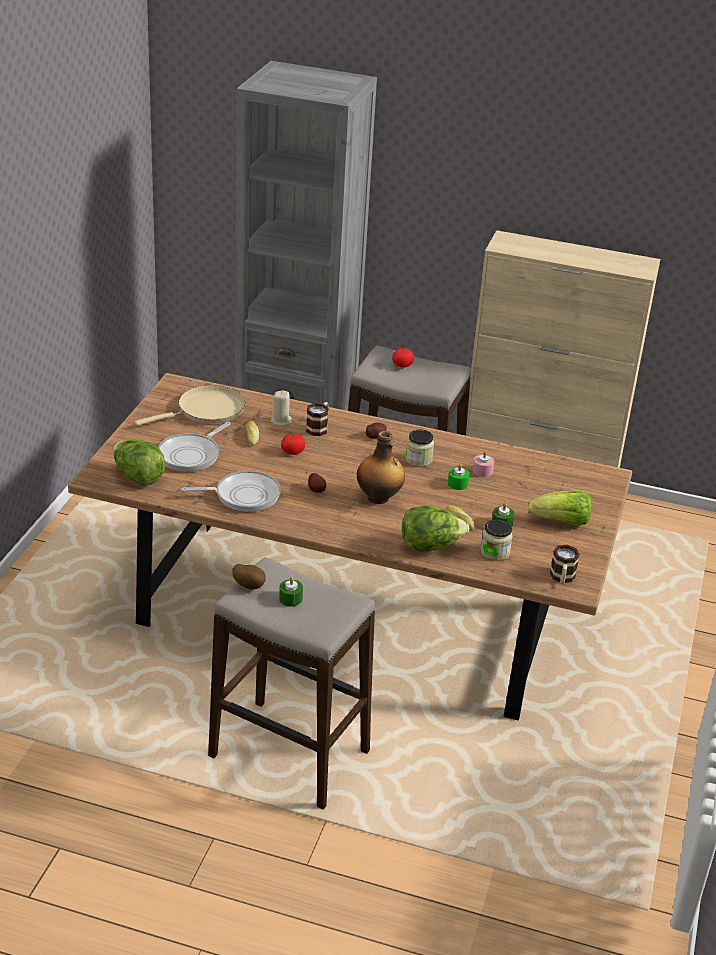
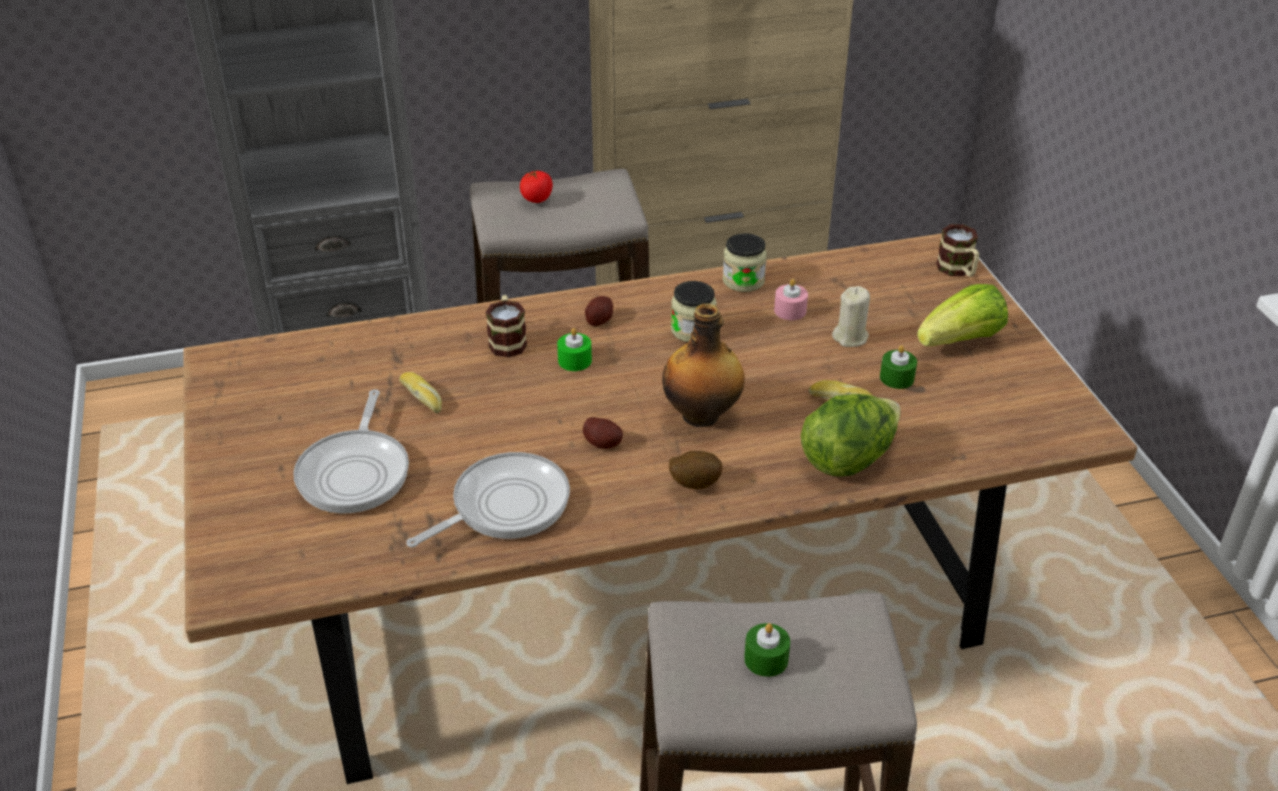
camera: 30 degrees left, 5 degrees up
(138, 477) = (302, 555): lettuce -> none
(206, 410) = (309, 384): beige frying pan -> none
(249, 586) = (686, 671): potato -> potato (693, 484)
(281, 421) = (441, 353): beige candle -> beige candle (850, 337)
(292, 452) = (507, 396): tomato -> none
(457, 484) = (780, 344): green candle -> green candle (574, 360)
(495, 552) = (935, 426): jar -> jar (743, 281)
(562, 578) = (1054, 425): mug -> mug (958, 271)

